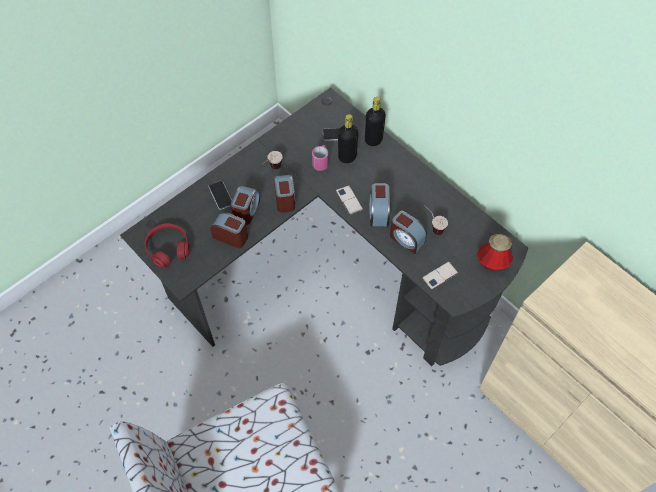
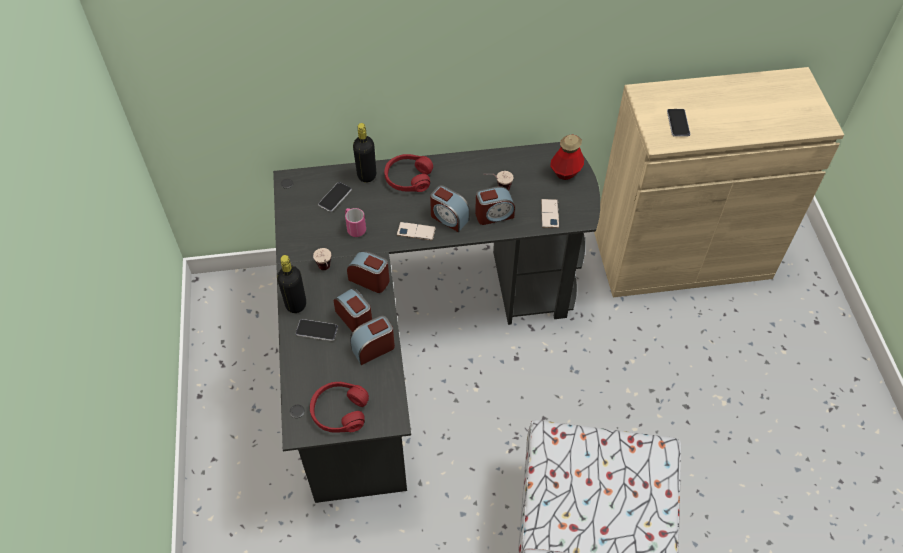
camera: 55 degrees left, 5 degrees down
(347, 157) = (367, 205): black bottle -> black bottle (296, 304)
(393, 165) = (408, 178): none -> red headphones
(580, 304) = (678, 123): none -> phone

